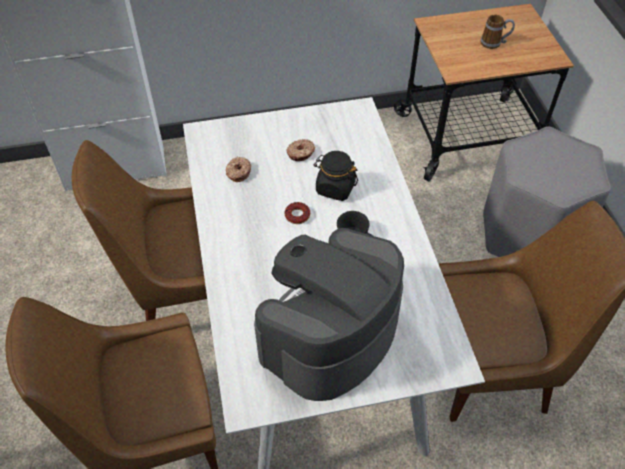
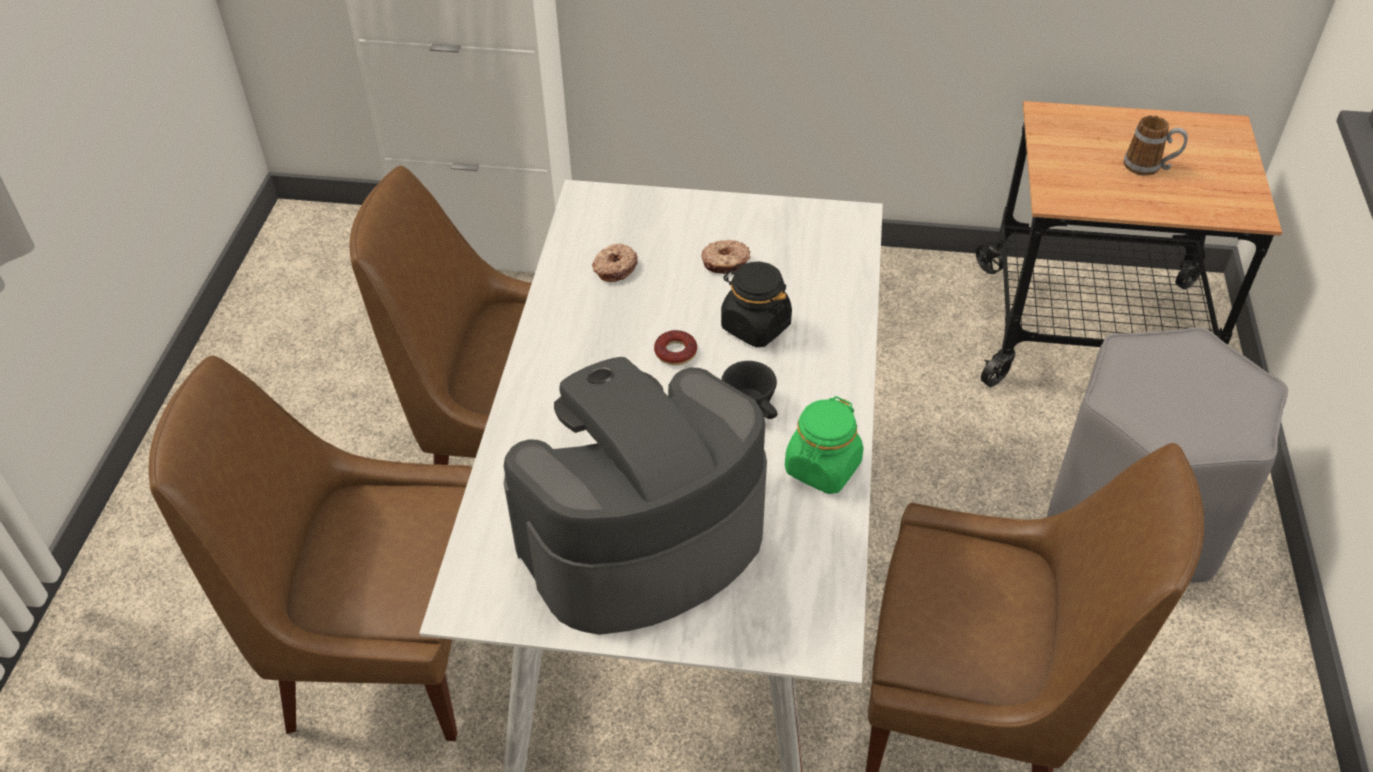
camera: 20 degrees right, 5 degrees down
(409, 263) = (822, 468): none -> green jar

